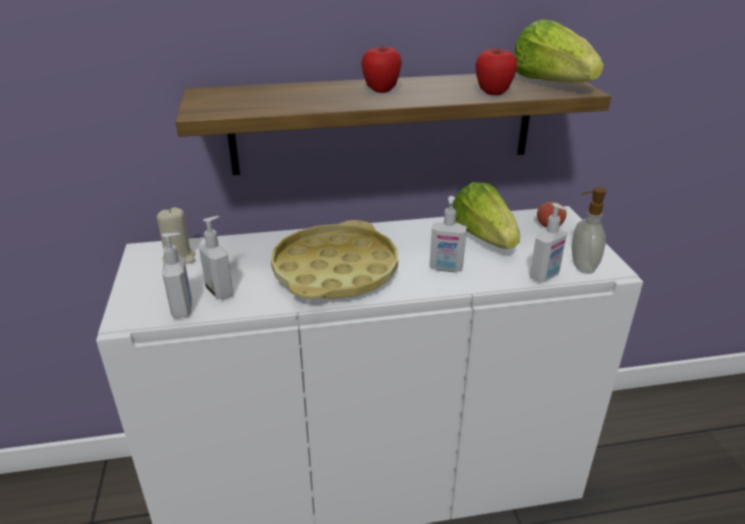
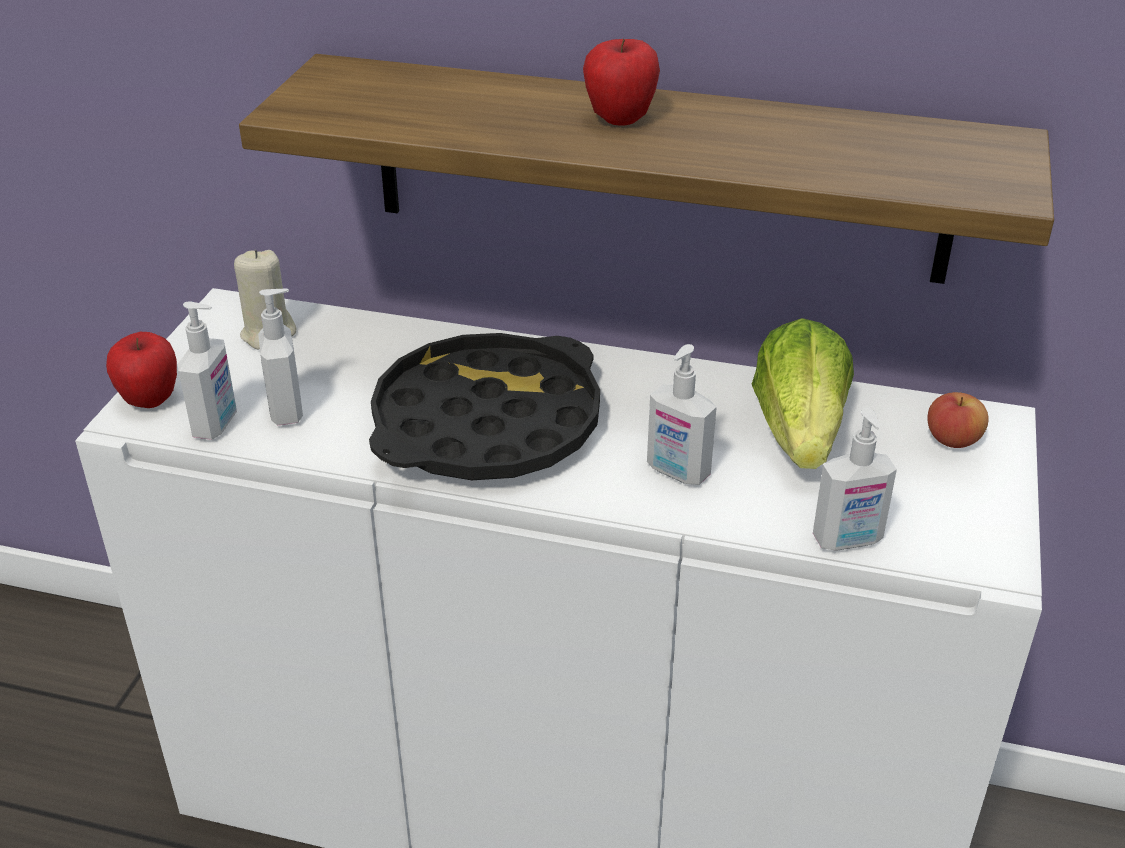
camera: 25 degrees right, 5 degrees up
(335, 271) = (486, 424): yellow tray -> black tray
(493, 93) = (816, 166): apple -> apple (150, 400)
(551, 83) = (964, 162): lettuce -> none
(581, 266) = (938, 543): soap dispenser -> none

